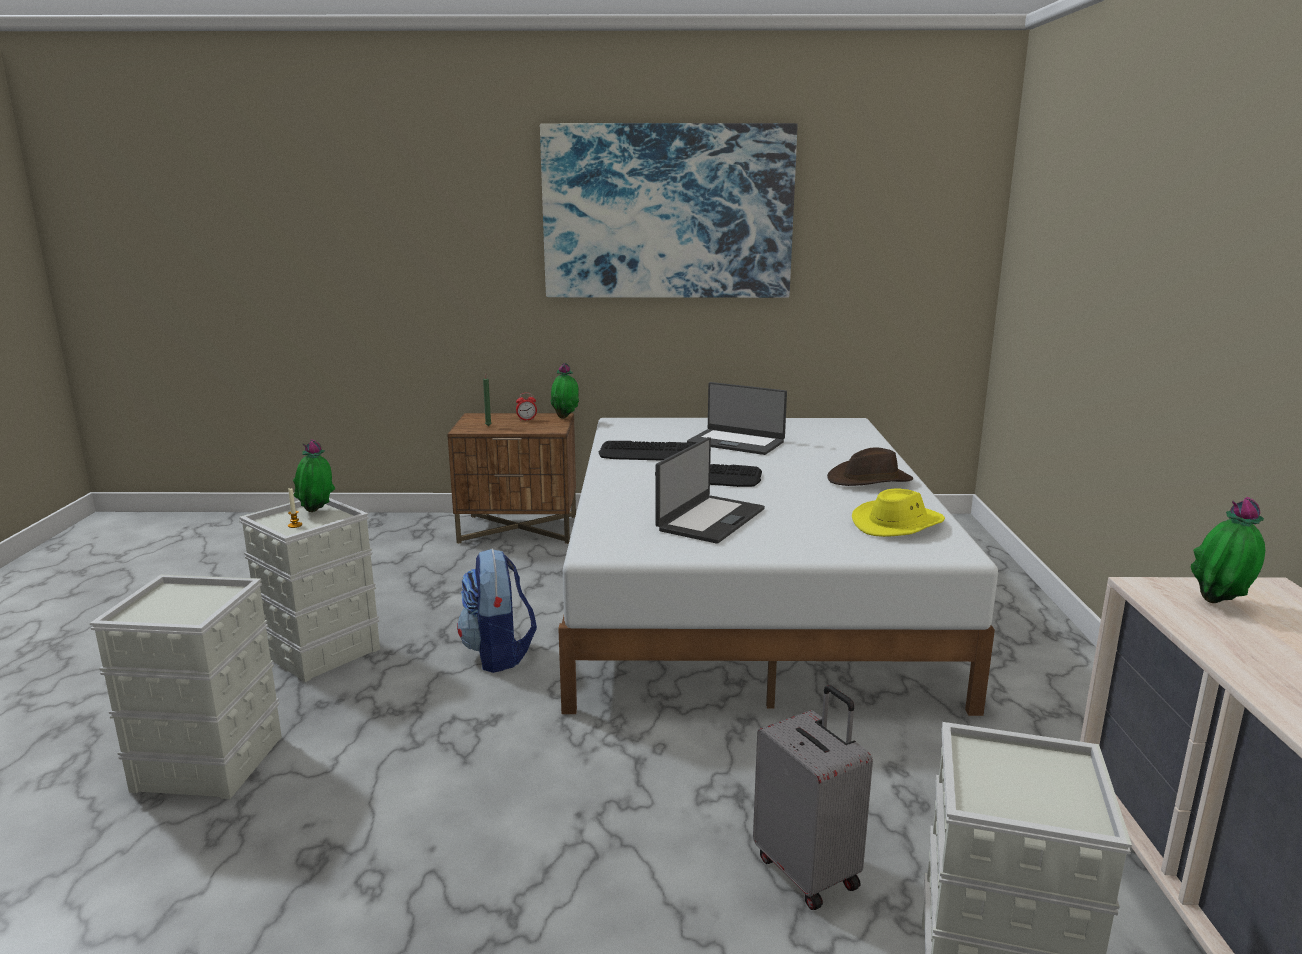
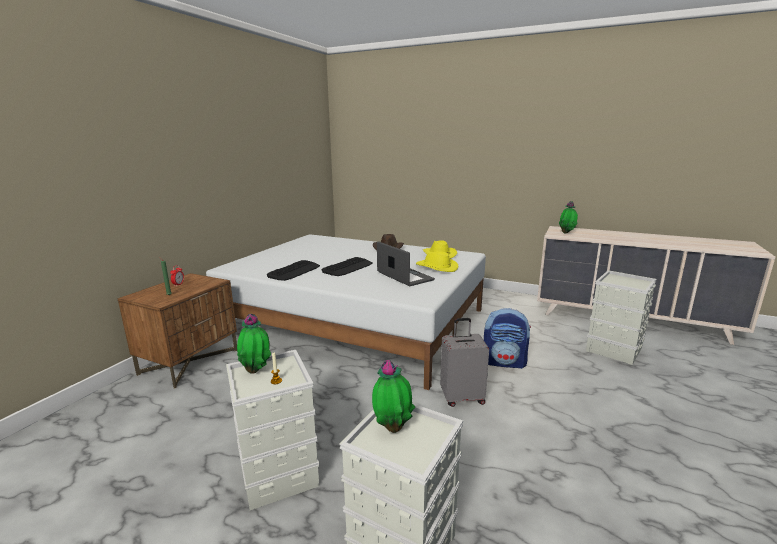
camera: 65 degrees left, 0 degrees up
(498, 654) = (352, 398): backpack -> backpack (504, 362)
(565, 417) = (196, 275): potted plant -> potted plant (393, 427)
(667, 212) = (217, 135): picture -> none
(736, 442) = (307, 255): laptop -> none
(802, 534) = (436, 267): none -> yellow hat
(808, 870) = (559, 361): grey suitcase -> grey suitcase (462, 397)

